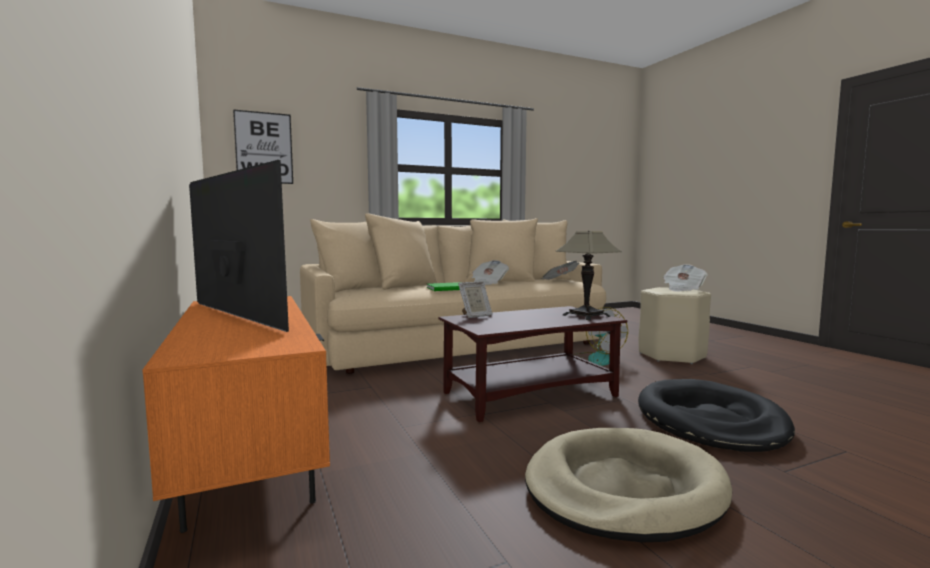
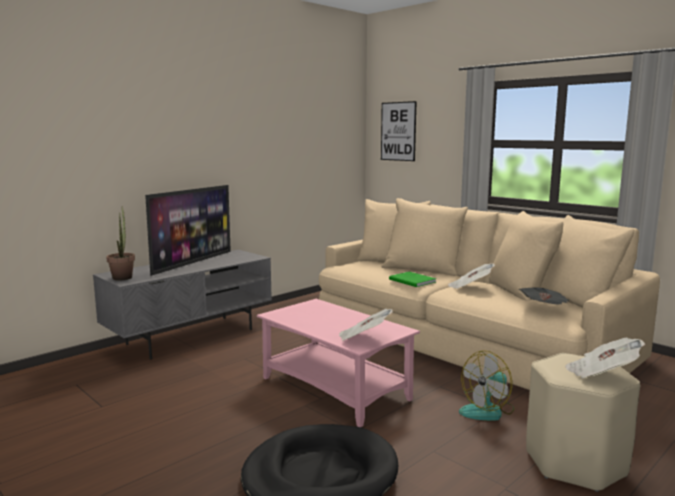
camera: 70 degrees right, 5 degrees up
(243, 348) = (123, 277): none -> potted plant
(248, 458) = (191, 336): orange tv stand -> grey tv stand
(475, 316) = (327, 306): picture frame -> none
(530, 394) = (336, 389): brown coffee table -> pink coffee table
(586, 316) = (363, 338): table lamp -> newspaper
(623, 488) = (175, 433): beige dog bed -> none

